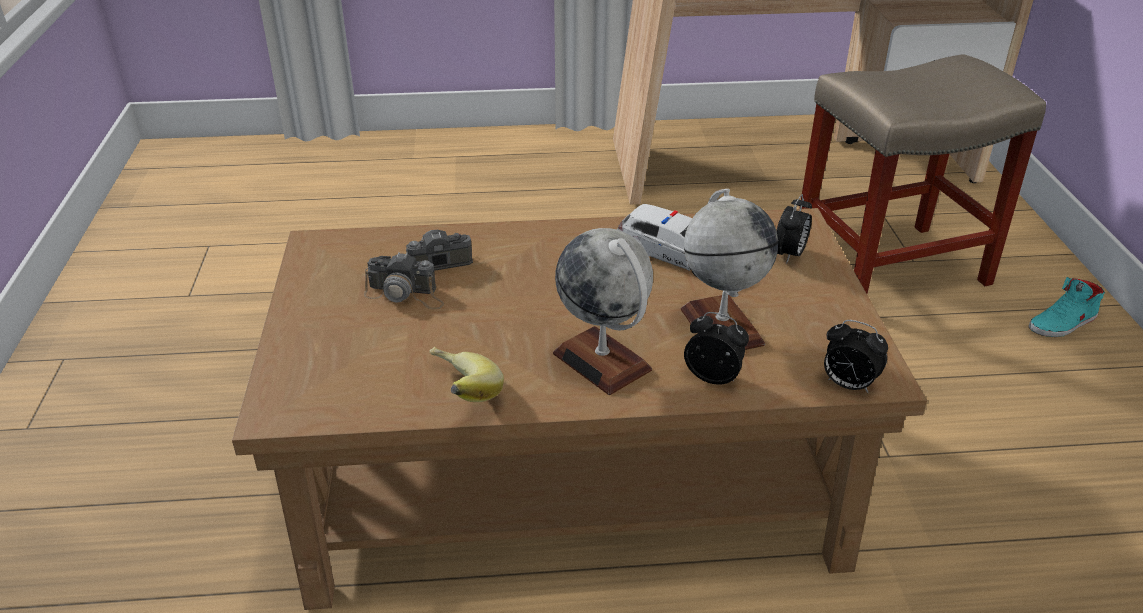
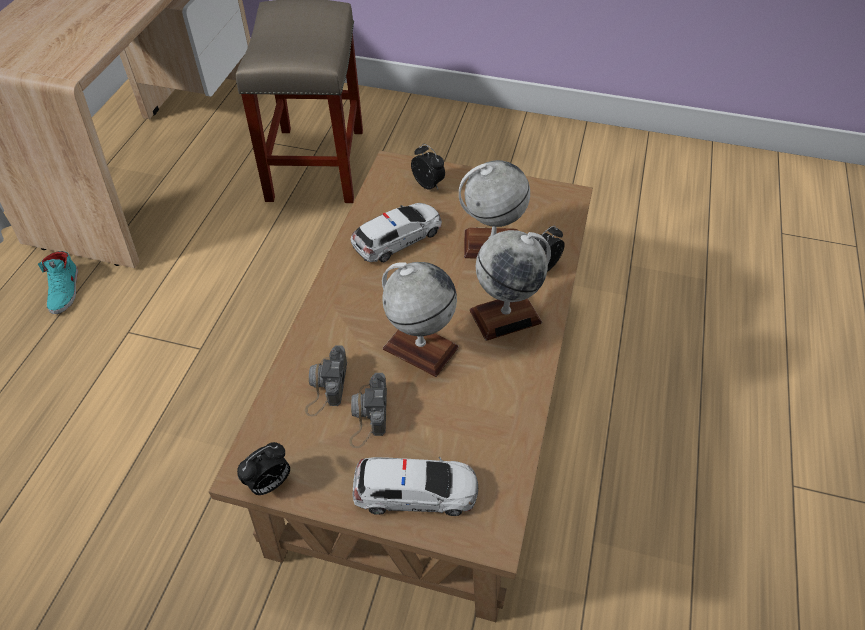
camera: 70 degrees left, 15 degrees up
(319, 346) = (416, 491): none -> toy car
(405, 294) = (368, 415): camera -> camera turned 150 degrees clockwise
(458, 396) = (514, 407): banana -> none
(514, 307) = (420, 348): none -> globe
(847, 385) = (570, 212): alarm clock -> alarm clock (269, 483)
(1063, 324) = (414, 122): turquoise shoe -> turquoise shoe (65, 290)

